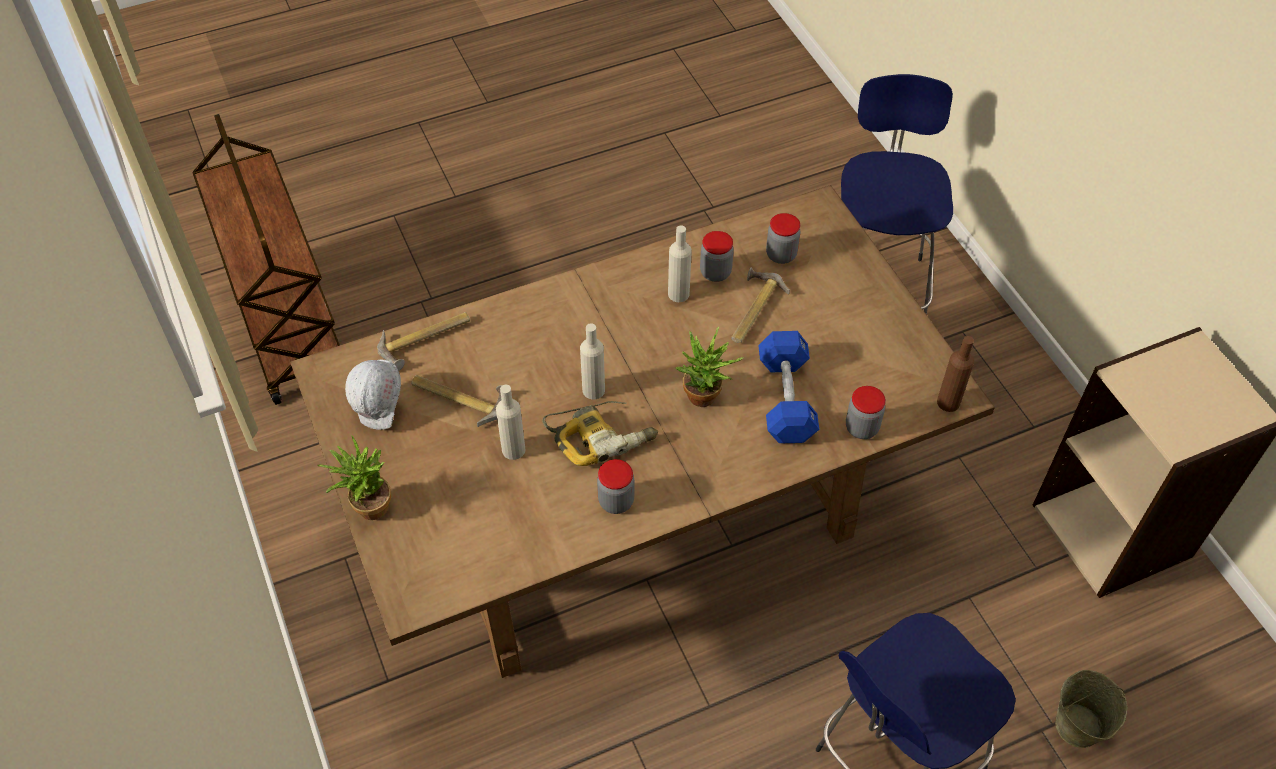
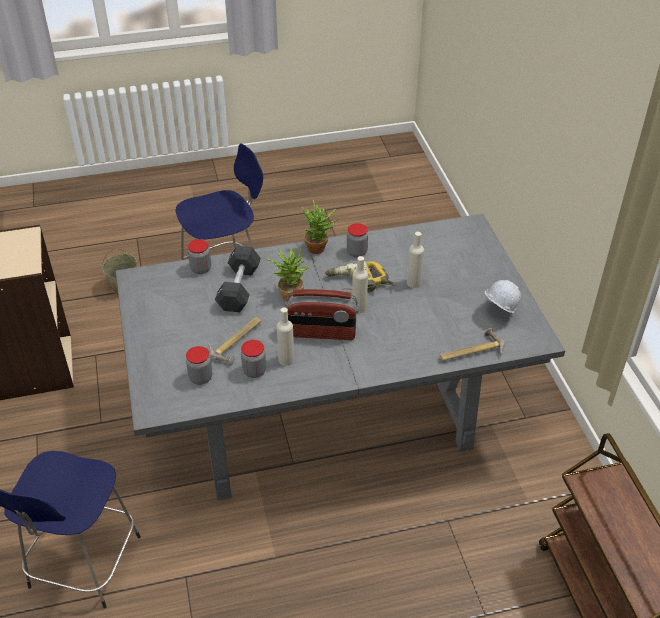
camera: 170 degrees left, 10 degrees down
(366, 507) = (501, 266): potted plant -> potted plant (320, 249)
(460, 397) = (446, 314): hammer -> none
(635, 516) = (331, 415): brown dining table -> grey dining table
(639, 340) = (322, 333): none -> radio
(786, 399) = (239, 288): blue dumbbell -> black dumbbell
(948, 402) = (141, 275): brown bottle -> none

